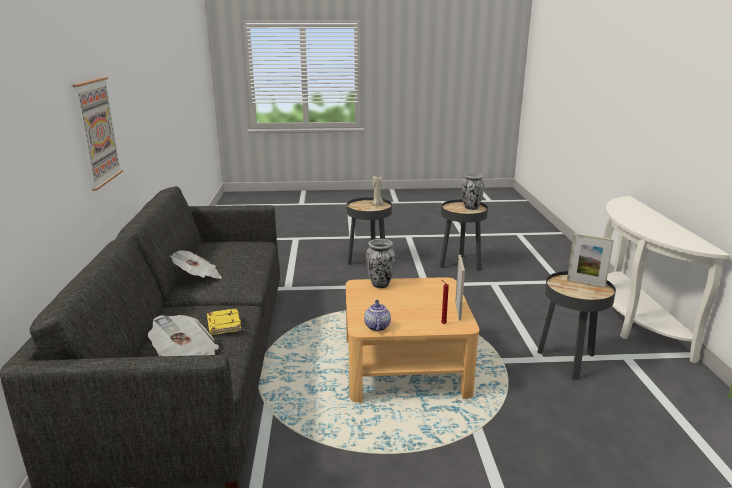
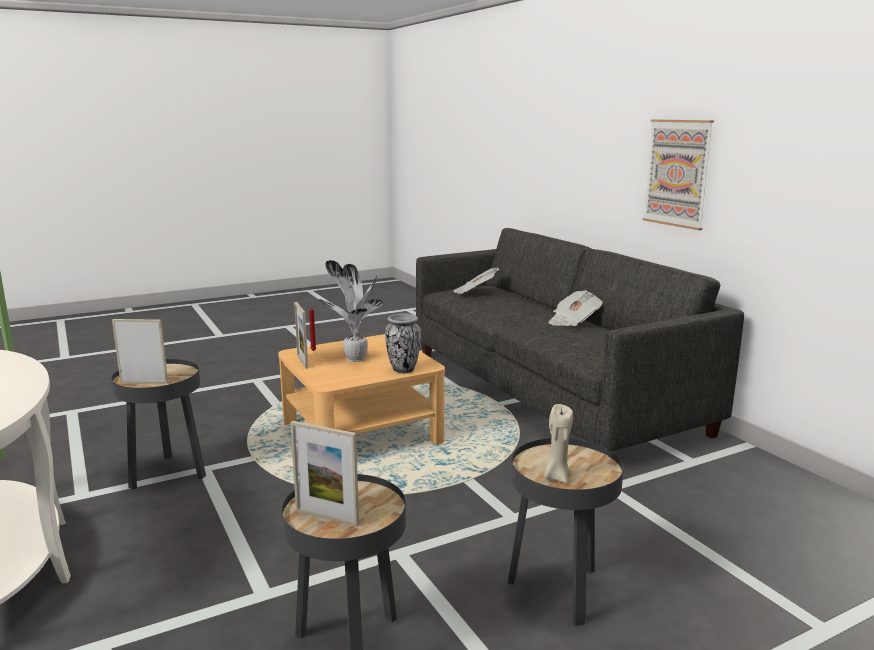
camera: 155 degrees right, 5 degrees down
(223, 324) = (485, 307): yellow book -> none
(377, 326) = (373, 341): teapot -> none
(411, 304) = (354, 359): none -> potted plant
(471, 208) = (327, 517): vase -> picture frame

